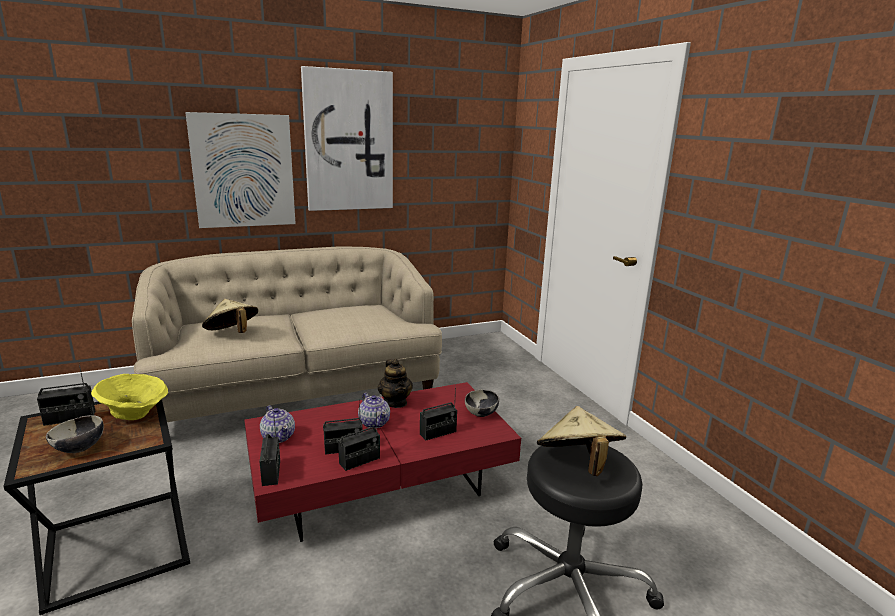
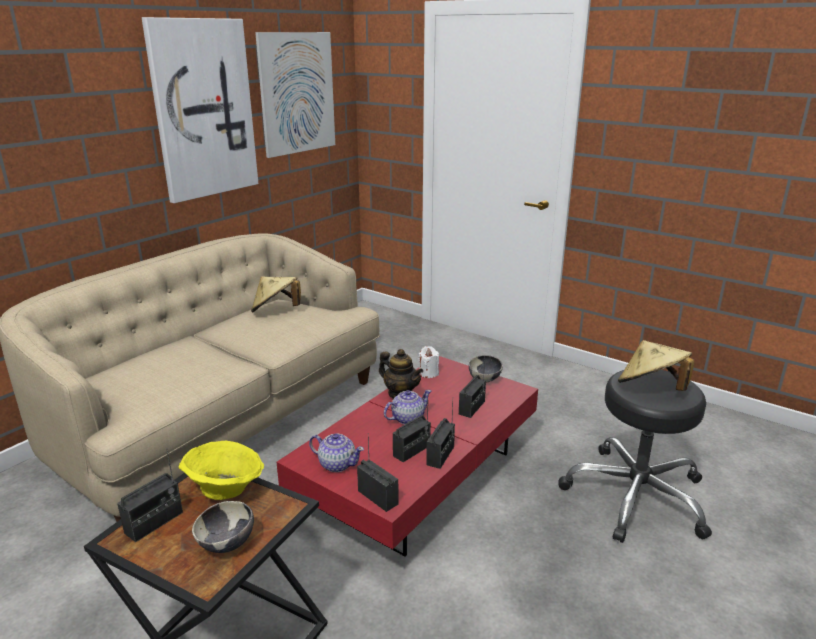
camera: 30 degrees left, 5 degrees up
(232, 334) = (172, 375): beige hat -> beige hat (276, 311)
(243, 171) = (89, 164): picture -> picture (297, 93)
(374, 422) = (407, 418): teapot -> teapot turned 60 degrees counterclockwise
(439, 394) = (428, 373): none -> white candle

